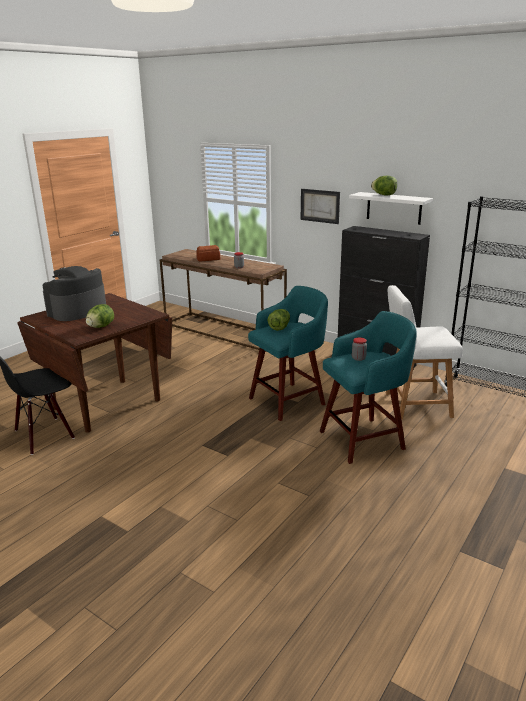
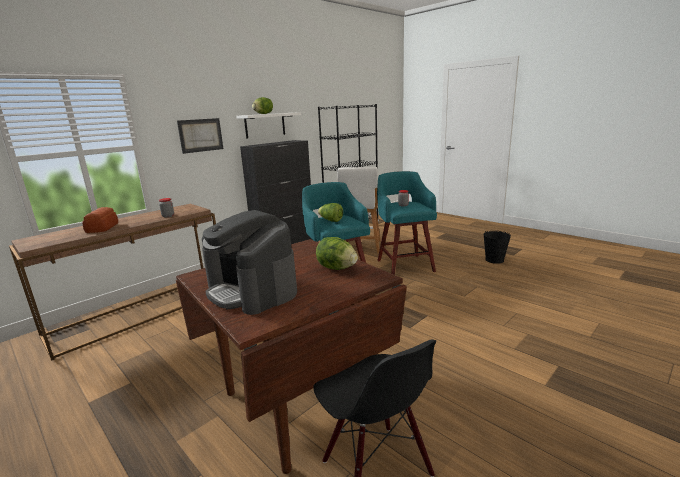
camera: 80 degrees left, 5 degrees down
(421, 524) = (494, 260): none -> black bucket

